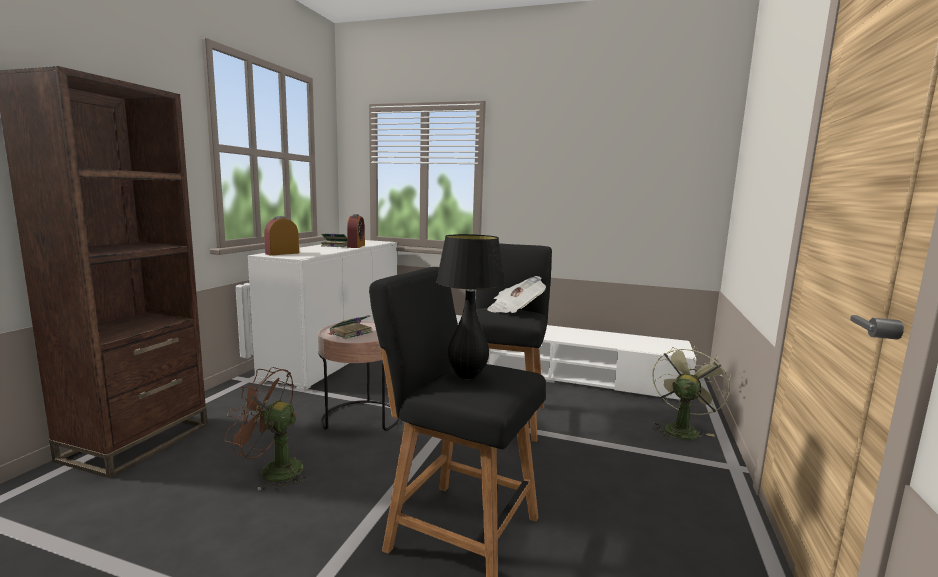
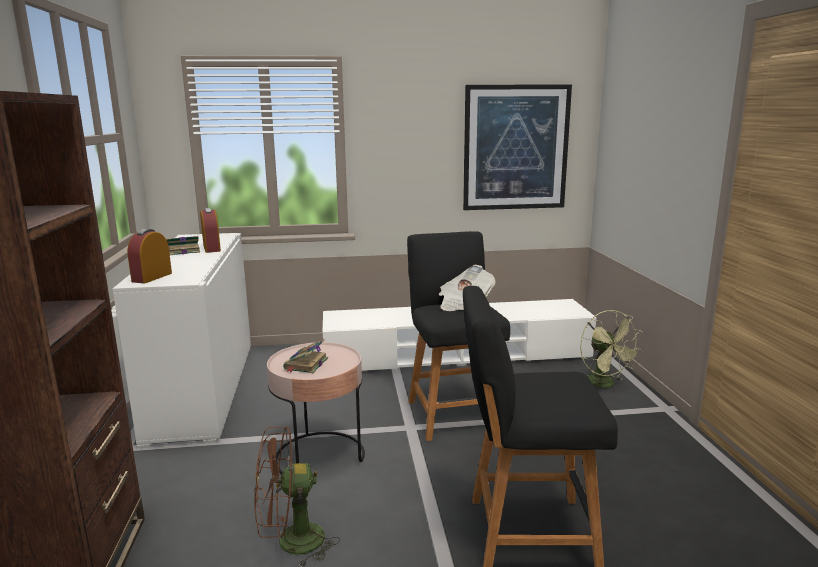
camera: 25 degrees left, 5 degrees up
(467, 376) = (543, 390): black table lamp -> none
(640, 184) = (515, 148): none -> picture
(681, 429) = (605, 385): green fan -> green fan turned 150 degrees clockwise

